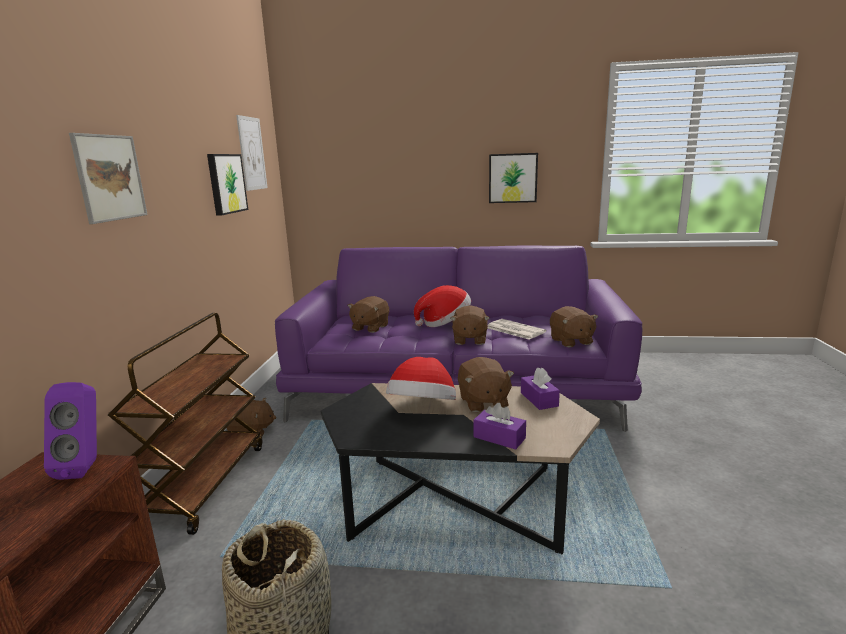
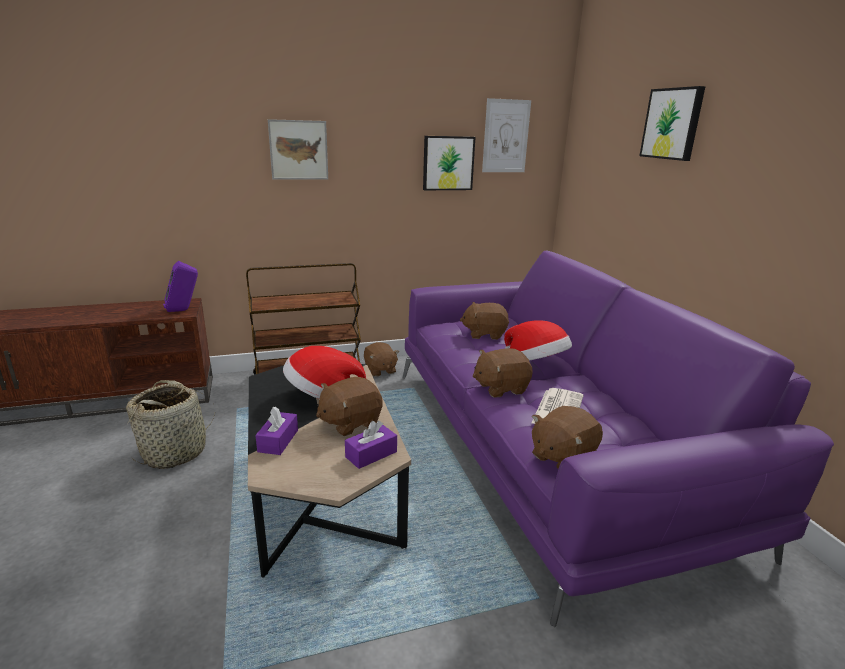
camera: 65 degrees right, 5 degrees up
(512, 178) = (777, 209): picture -> picture (672, 124)

